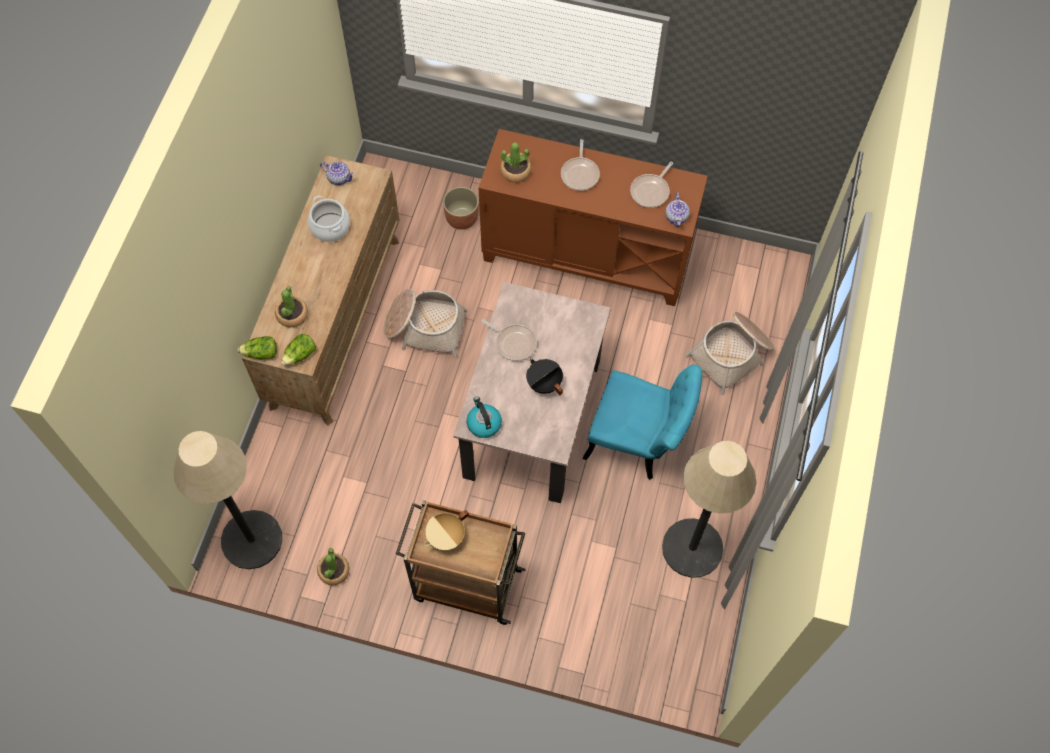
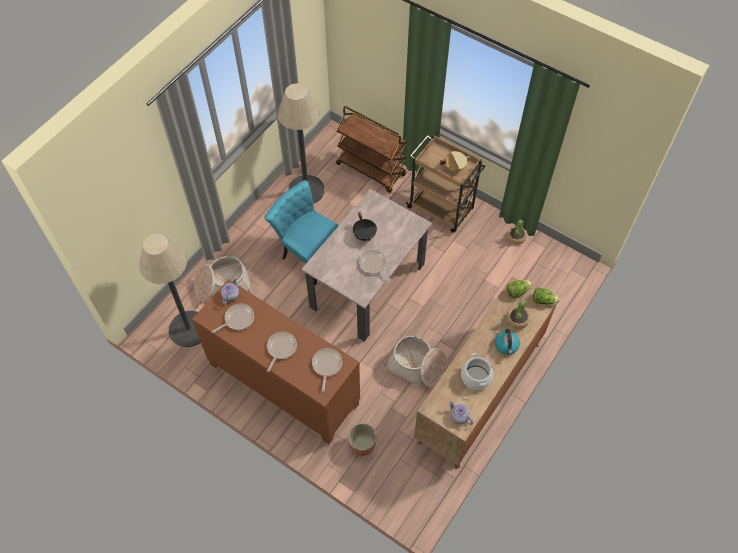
camera: 160 degrees left, 5 degrees down
(251, 539) = (562, 268): floor lamp -> floor lamp (189, 329)
(483, 423) = (411, 224): kettle -> kettle (506, 346)
(515, 171) = (326, 366): potted plant -> frying pan
(605, 624) = (371, 169): none -> brown cart

